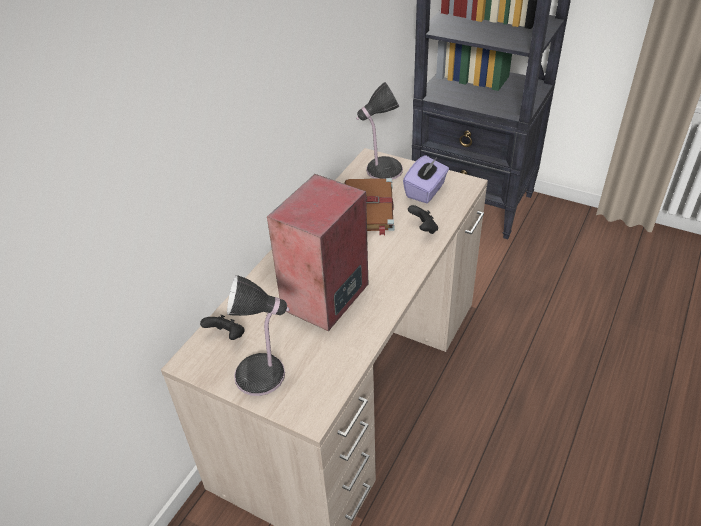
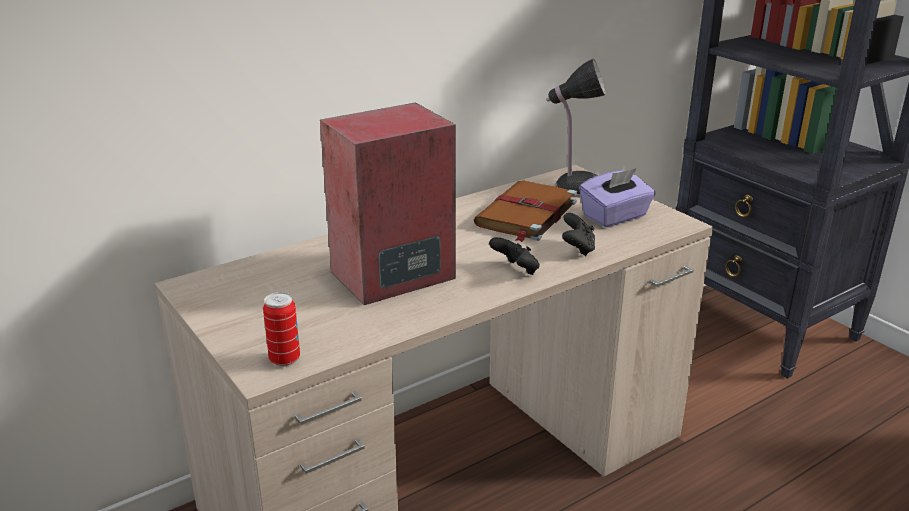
camera: 25 degrees right, 15 degrees down
(227, 336) = (249, 276): black game controller -> black game controller (516, 270)
(263, 375) = (251, 320): table lamp -> none
(316, 399) = (284, 359): none -> can

